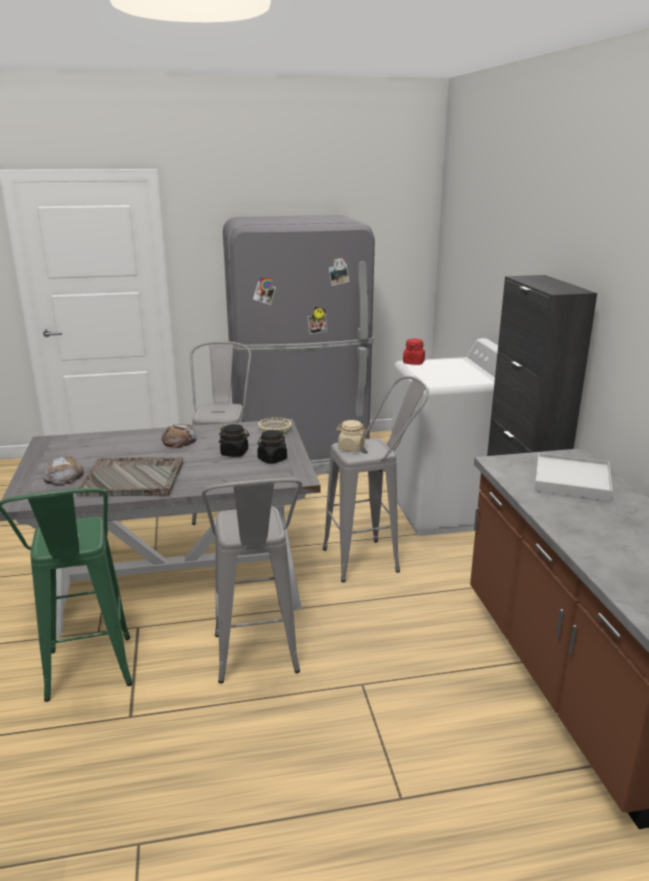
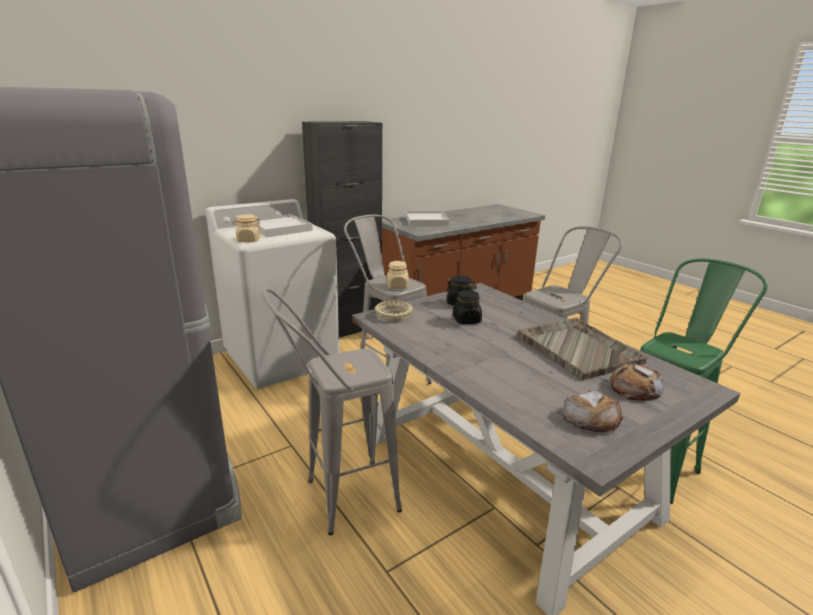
camera: 115 degrees left, 0 degrees up
(179, 440) = (472, 355): bread -> bread (591, 418)
(413, 362) = (248, 240): red jar -> beige jar
(455, 373) = (279, 228): none -> white tray

